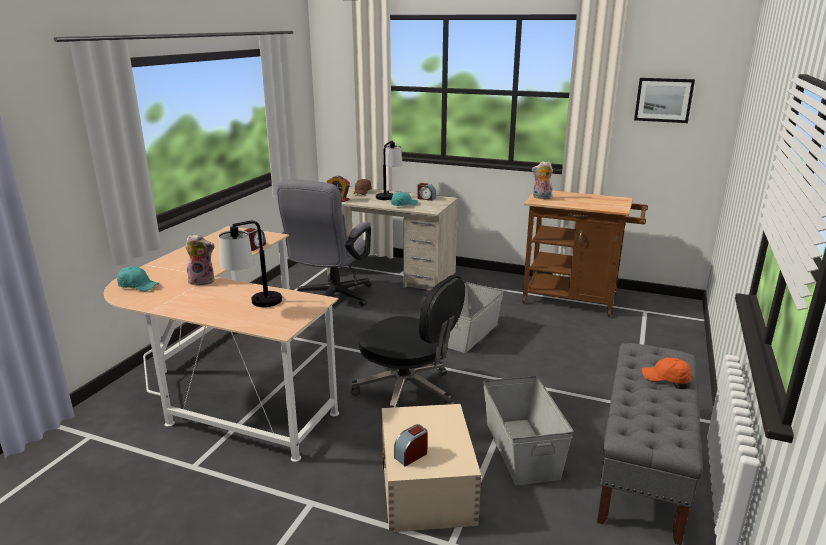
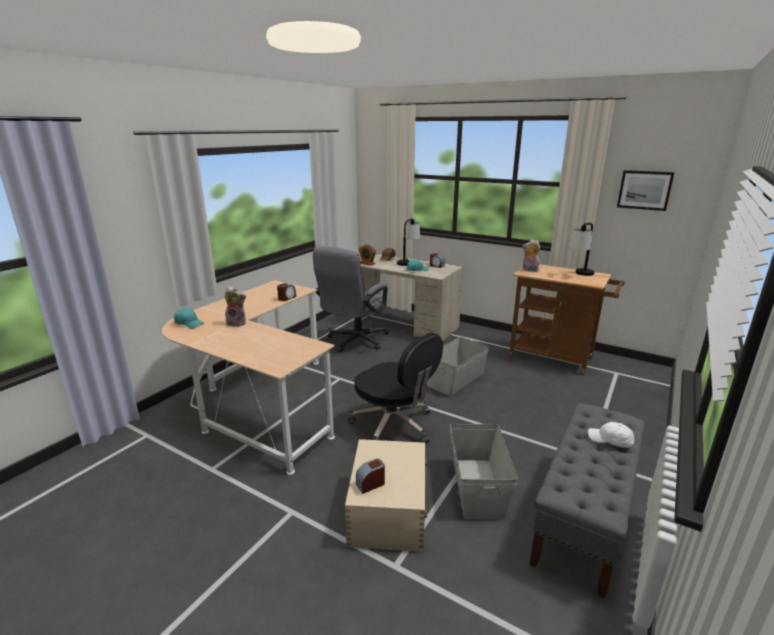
camera: 10 degrees right, 0 degrees up
(255, 306) = (267, 346): table lamp -> table lamp (580, 275)
(666, 378) = (610, 440): orange cap -> white cap

